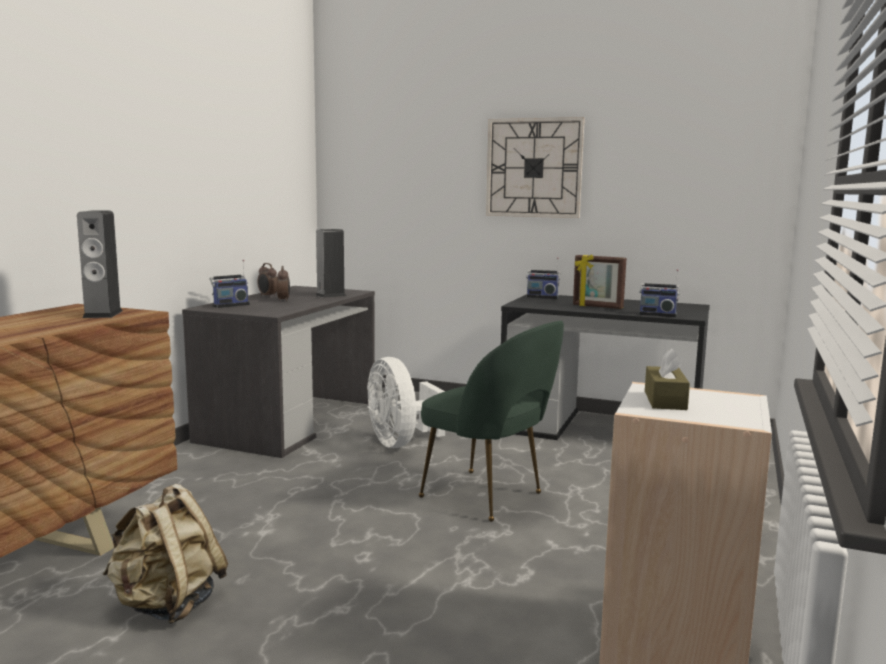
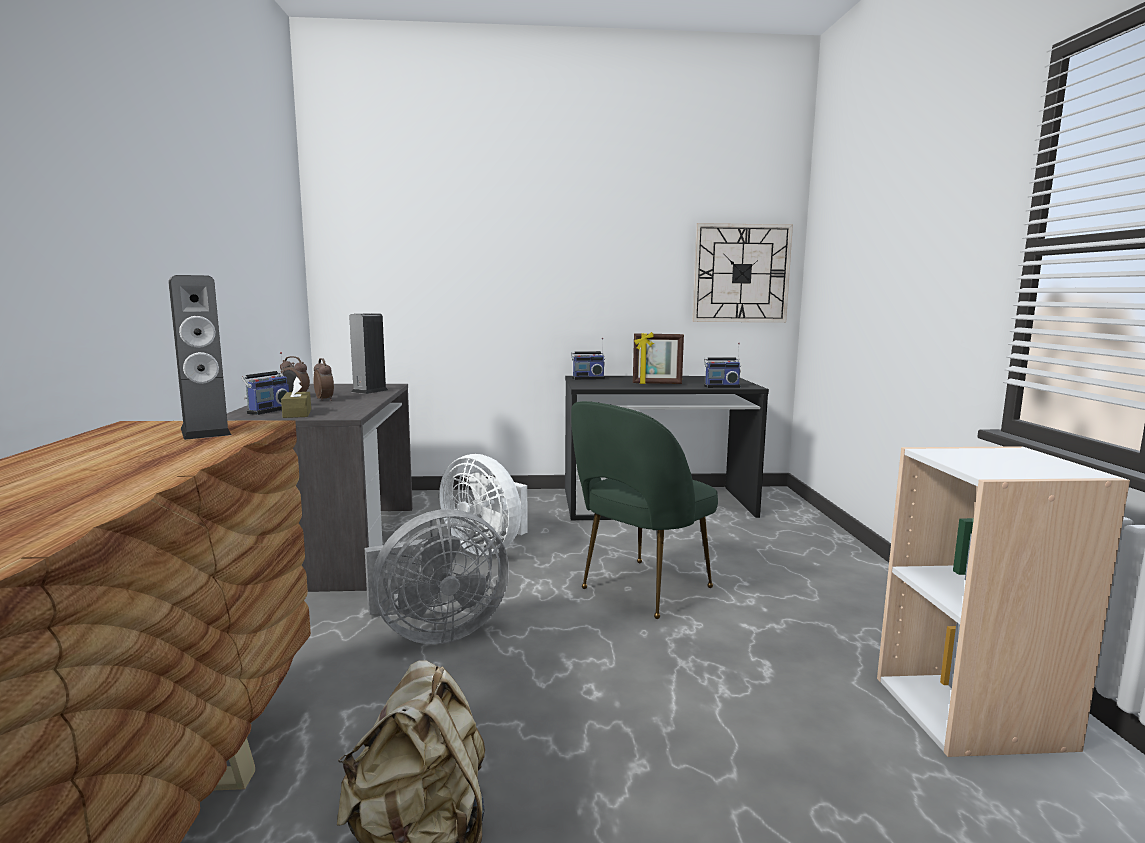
camera: 25 degrees left, 0 degrees up
(297, 494) = (435, 632): none -> grey fan
(489, 498) = (639, 591): green chair -> green chair turned 120 degrees clockwise
(534, 168) = (566, 248): wall clock -> wall clock (741, 273)
(665, 400) = (977, 461): brown tissue box -> brown tissue box (297, 413)

